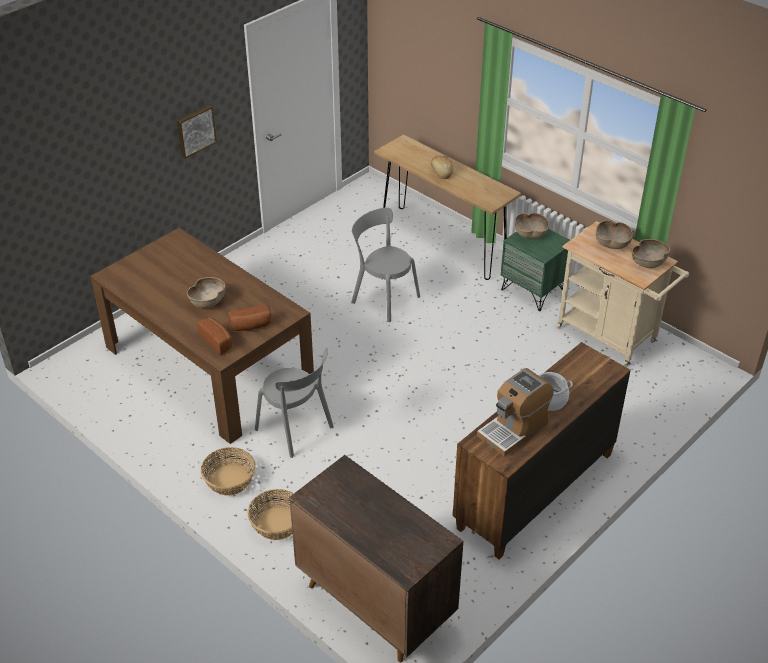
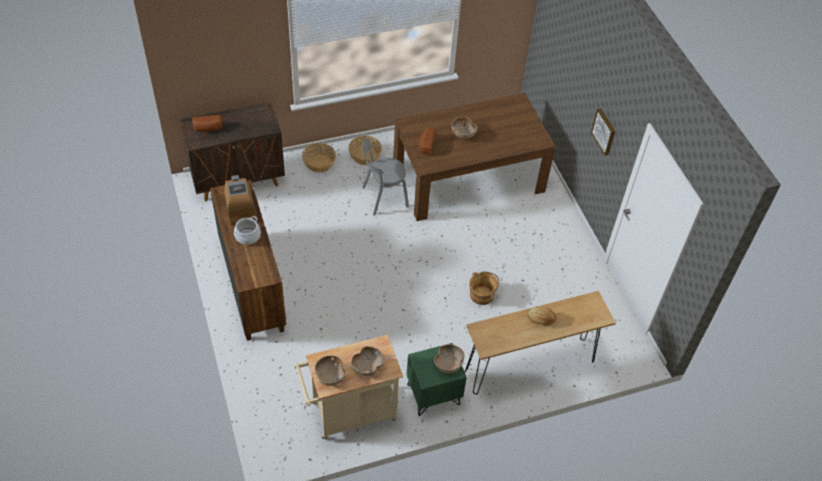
camera: 115 degrees right, 10 degrees up
(218, 340) = (422, 126): bread -> bread (208, 128)
(383, 298) = (482, 295): grey chair -> brown bucket

